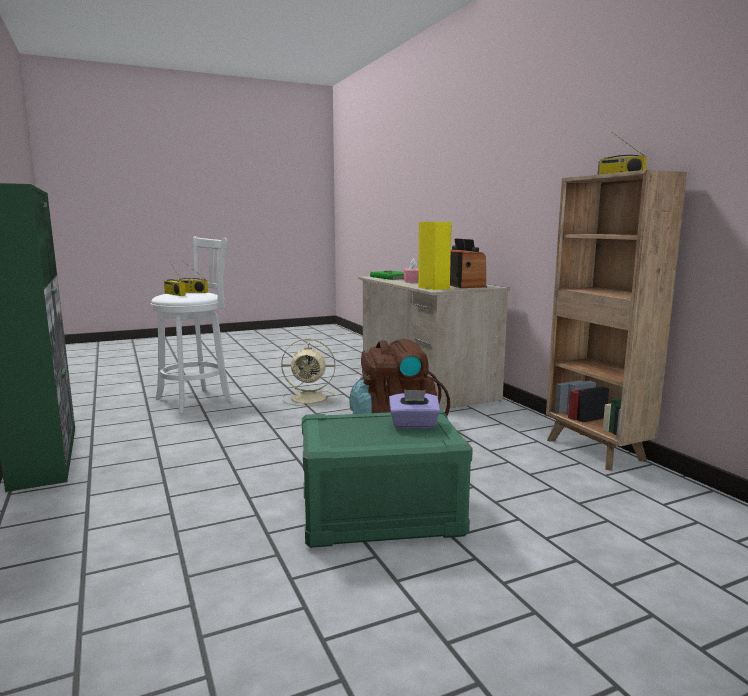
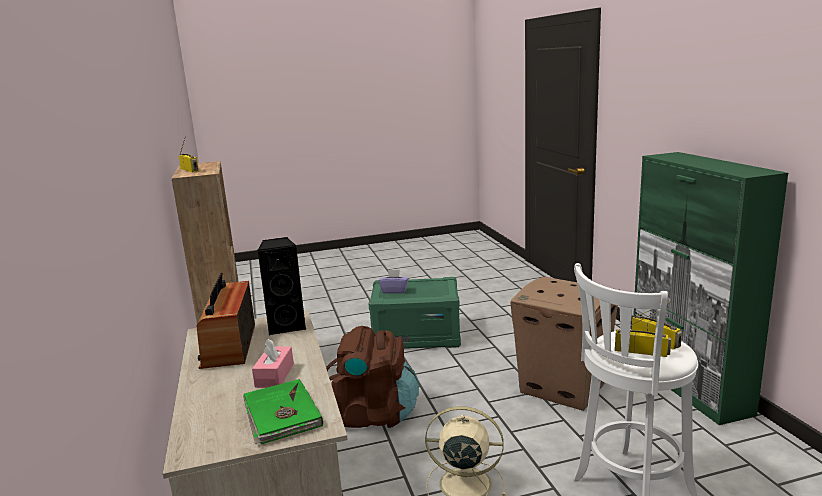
camera: 170 degrees left, 5 degrees up
(187, 452) = (565, 386): none -> cardboard box
(435, 288) = (287, 326): yellow speaker -> black speaker

